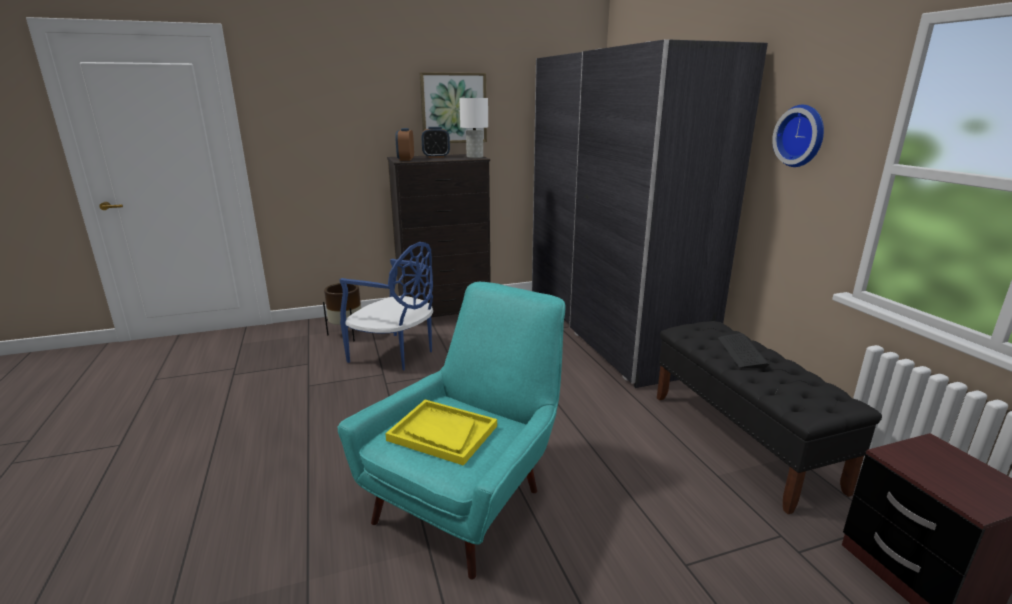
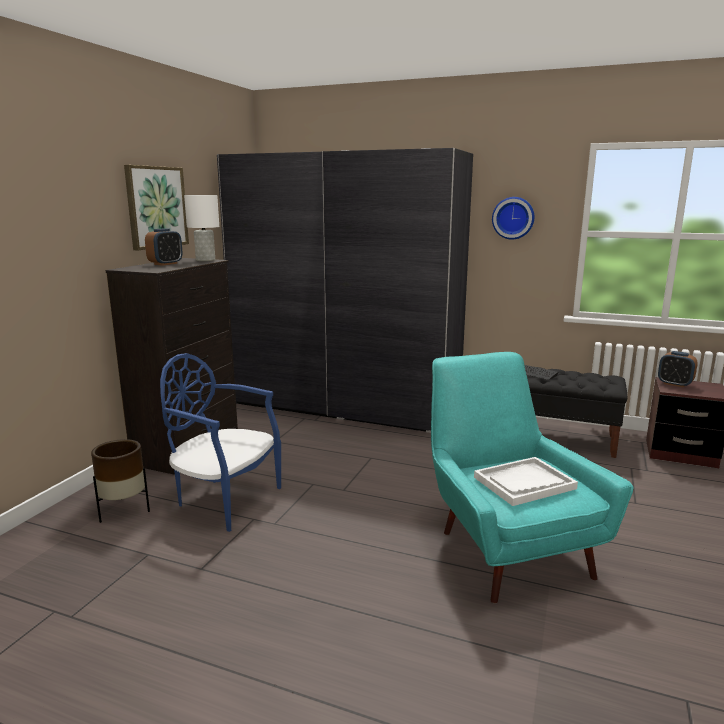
camera: 50 degrees left, 5 degrees down
(395, 354) = (225, 500): blue chair -> blue chair turned 135 degrees counterclockwise
(405, 159) = (150, 269): alarm clock -> alarm clock (674, 384)
(442, 433) = (524, 483): yellow tray -> white tray

